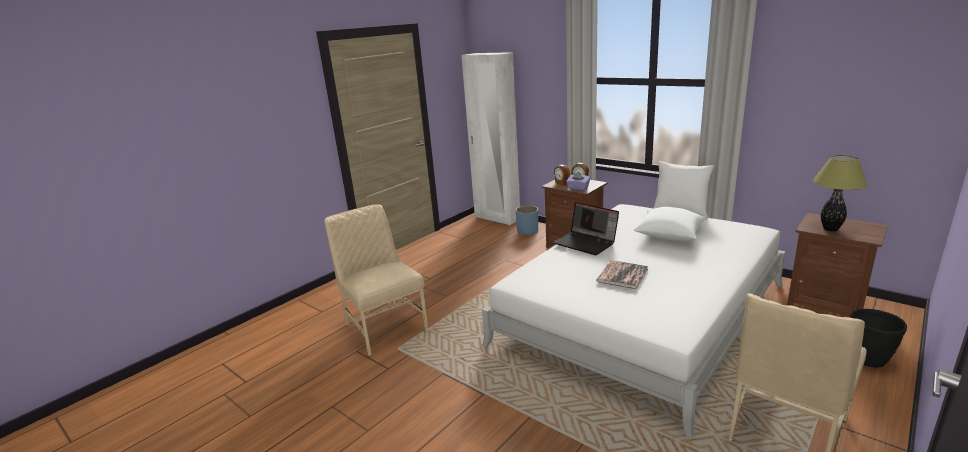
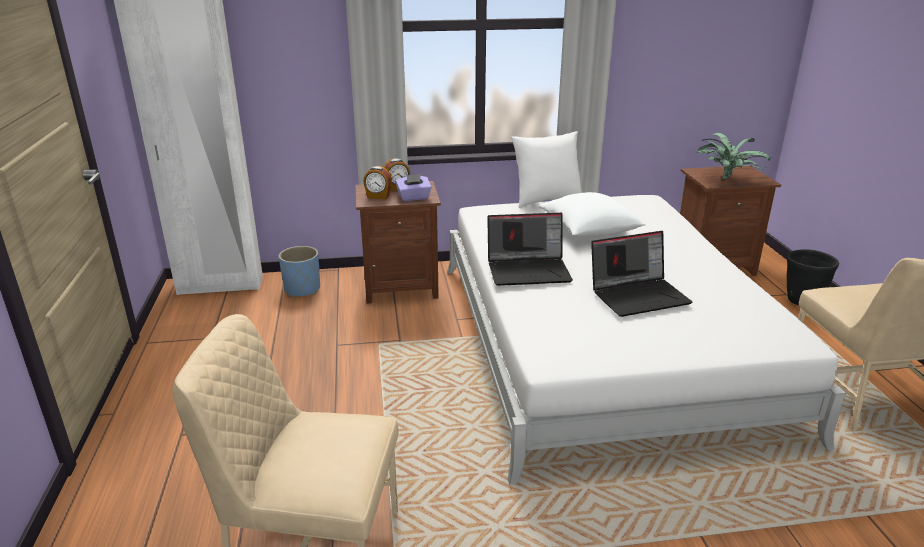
camera: 50 degrees left, 5 degrees up
(622, 275) = (639, 295): book -> laptop
(830, 229) = (727, 180): table lamp -> potted plant

